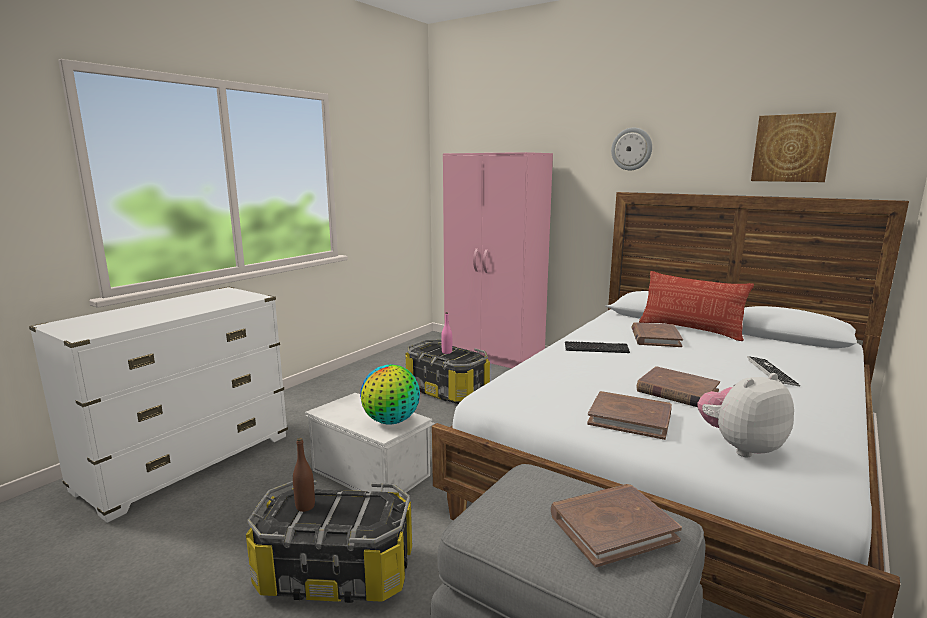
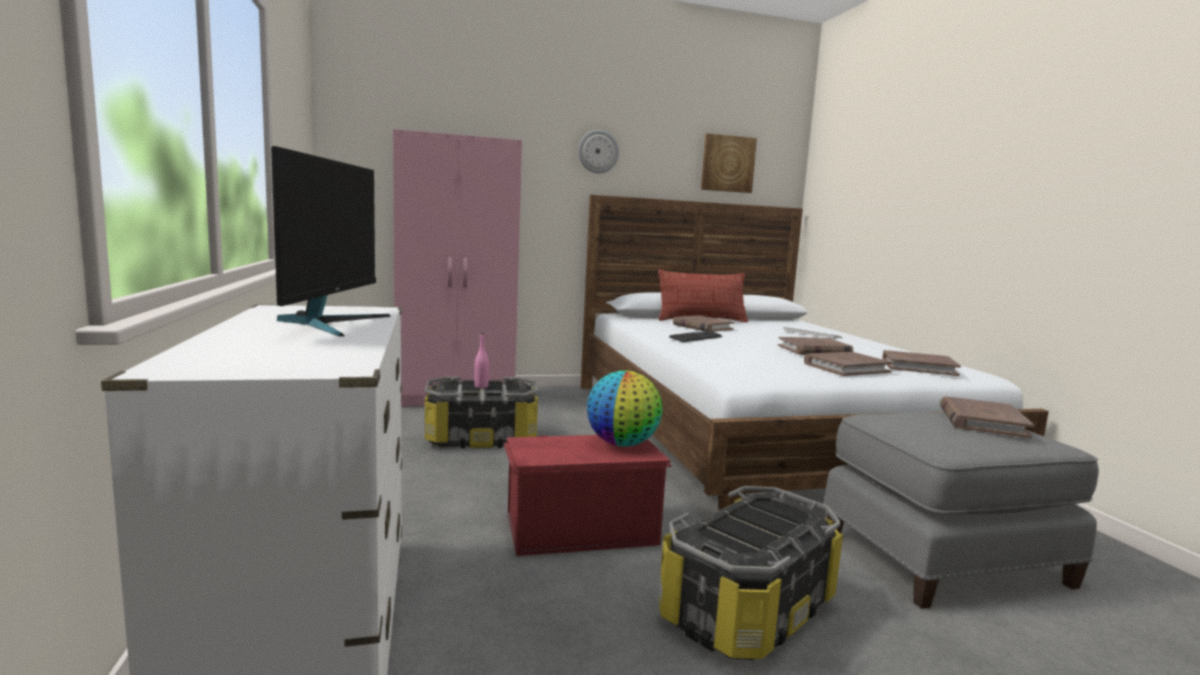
camera: 50 degrees left, 5 degrees down
(194, 305) = (329, 323): none -> monitor
(305, 506) = (732, 534): brown bottle -> none
(371, 471) = (579, 528): white storage box -> red storage box
(740, 447) = (918, 367): plush toy -> brown book

